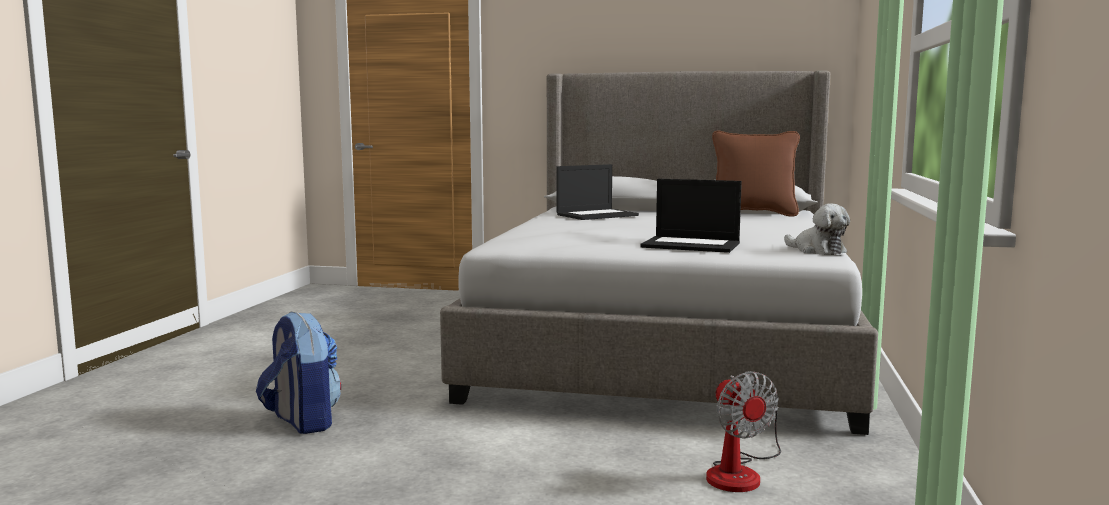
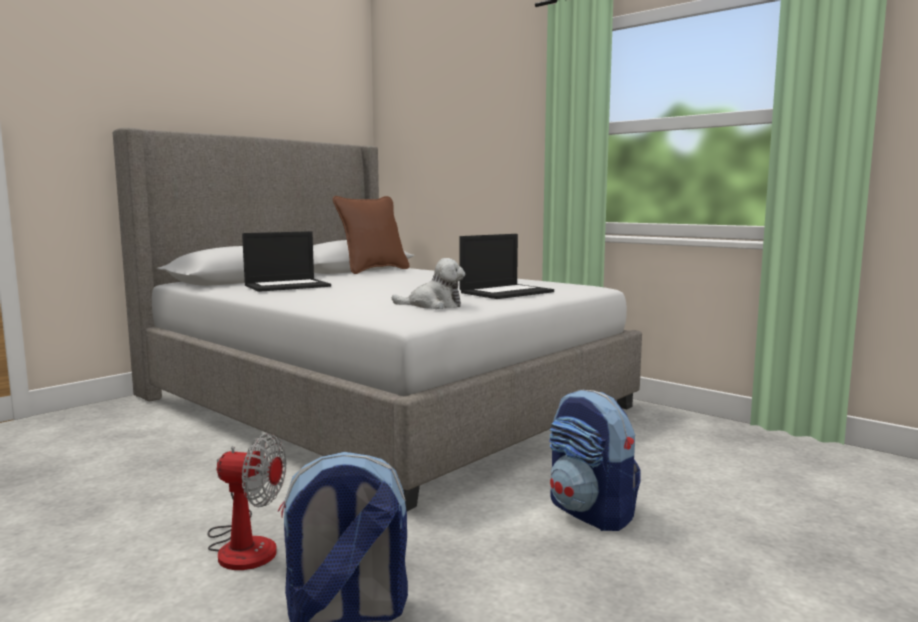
camera: 60 degrees left, 0 degrees up
(524, 460) = (591, 513): none -> backpack
(597, 215) = (288, 286): laptop -> laptop turned 60 degrees clockwise
(740, 472) = (669, 452): fan -> fan (243, 545)
(817, 250) = (565, 284): plush toy -> plush toy (433, 306)

